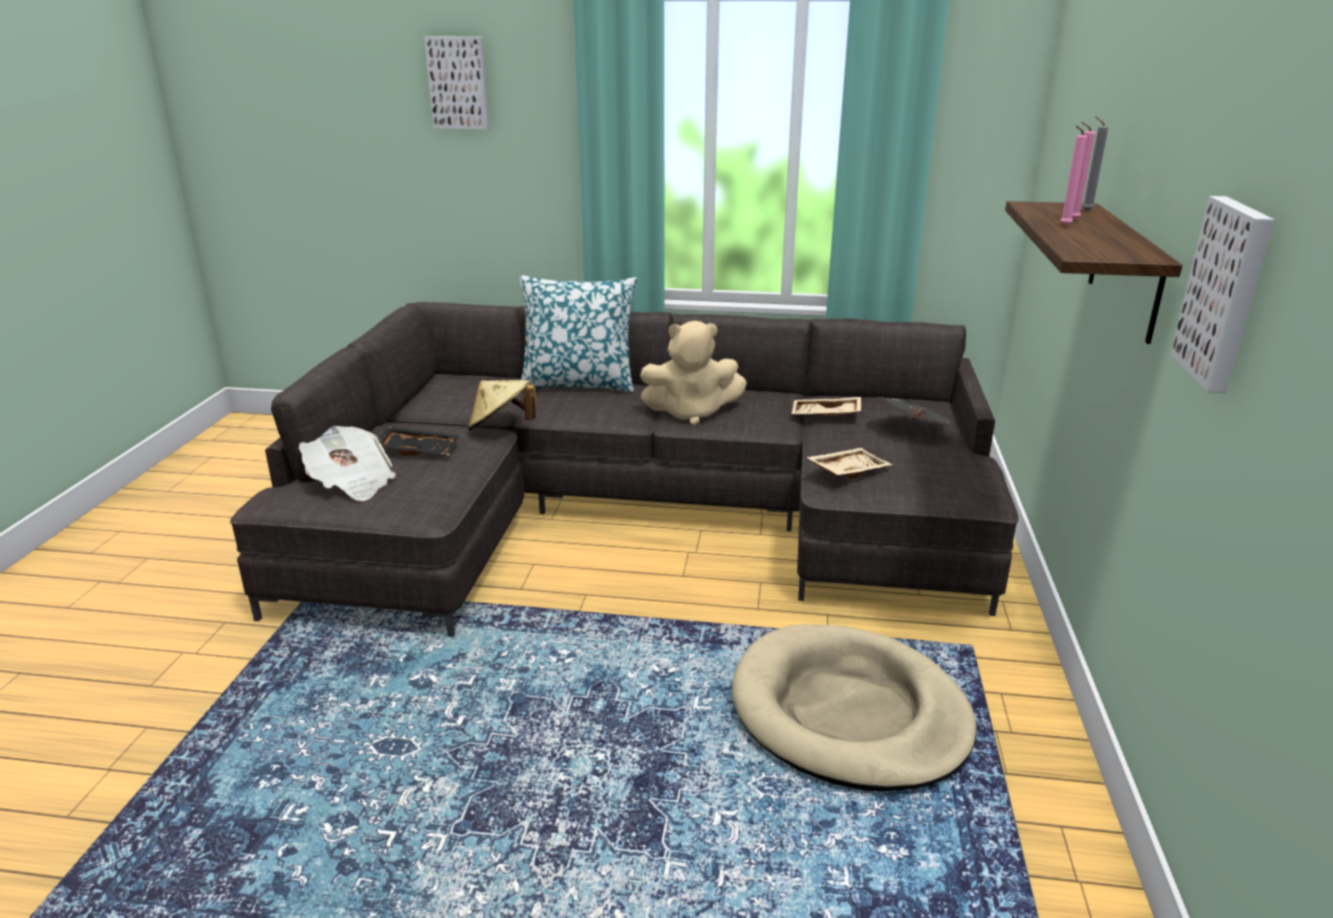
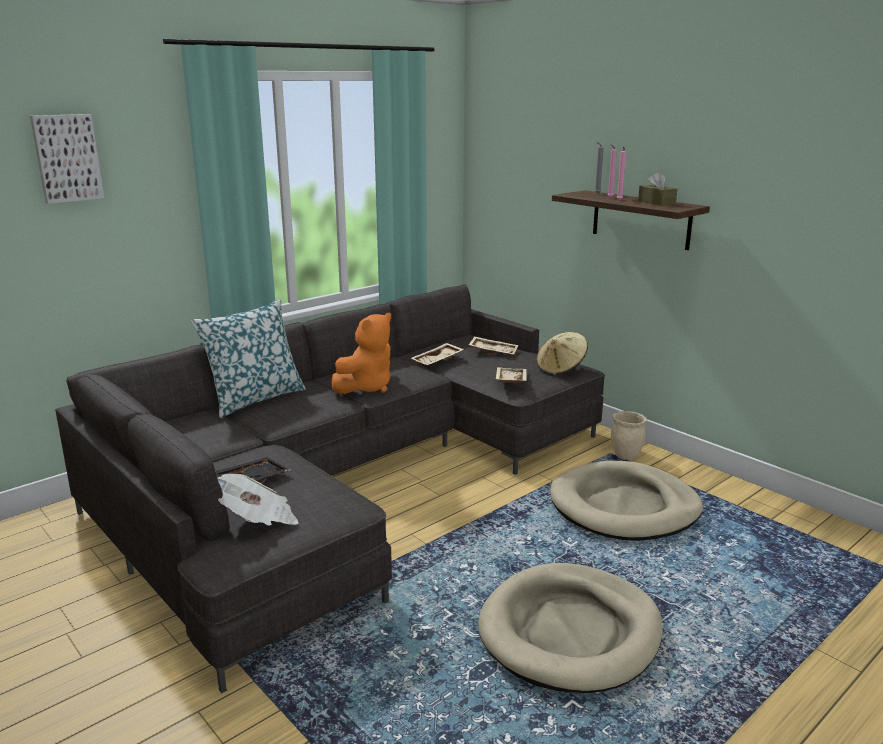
camera: 50 degrees left, 5 degrees down
(501, 427) = (270, 443): beige hat -> beige hat (561, 369)
(520, 780) = (570, 632): none -> beige dog bed
(691, 413) = (366, 387): beige plush toy -> orange plush toy
(916, 430) = (493, 351): newspaper -> beige tray
(988, 662) = (626, 456): none -> beige planter
(1110, 240) = (656, 202): none -> brown tissue box
(1226, 293) = (763, 212): picture -> none

